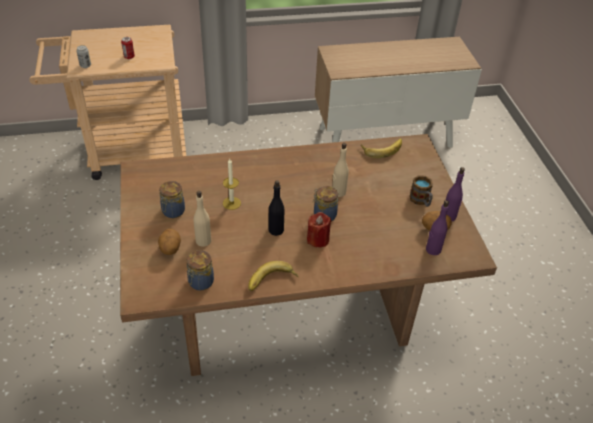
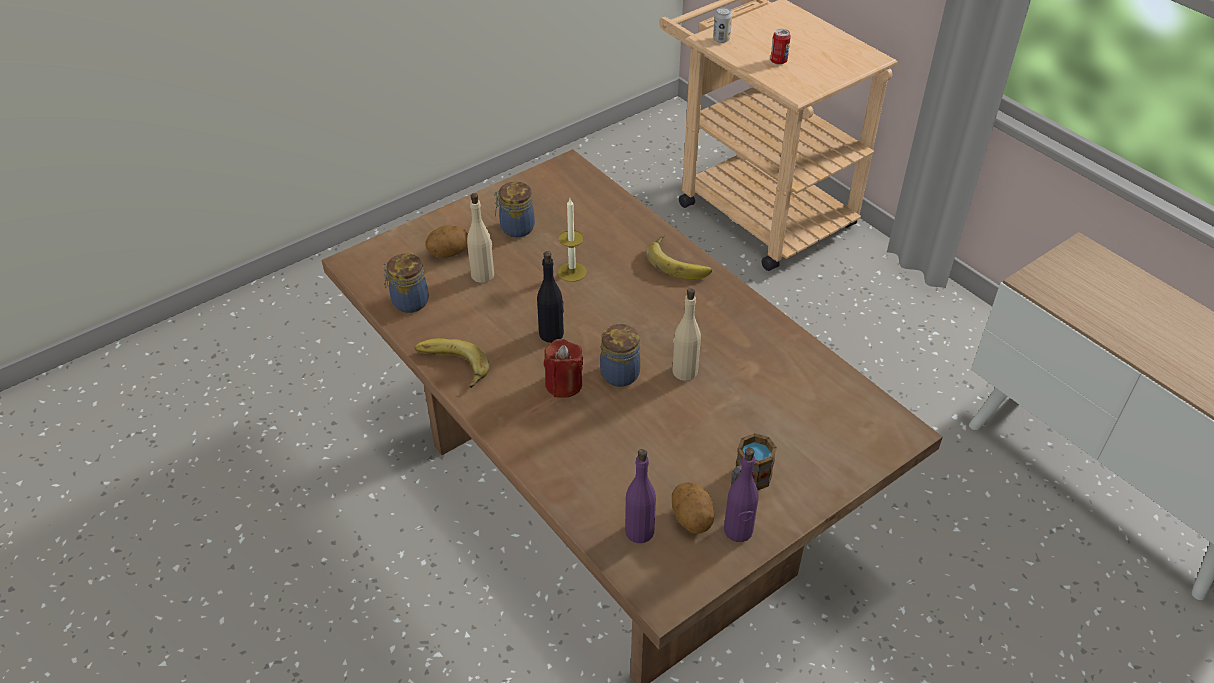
camera: 65 degrees right, 0 degrees up
(381, 148) = (839, 387): banana -> banana (680, 261)

